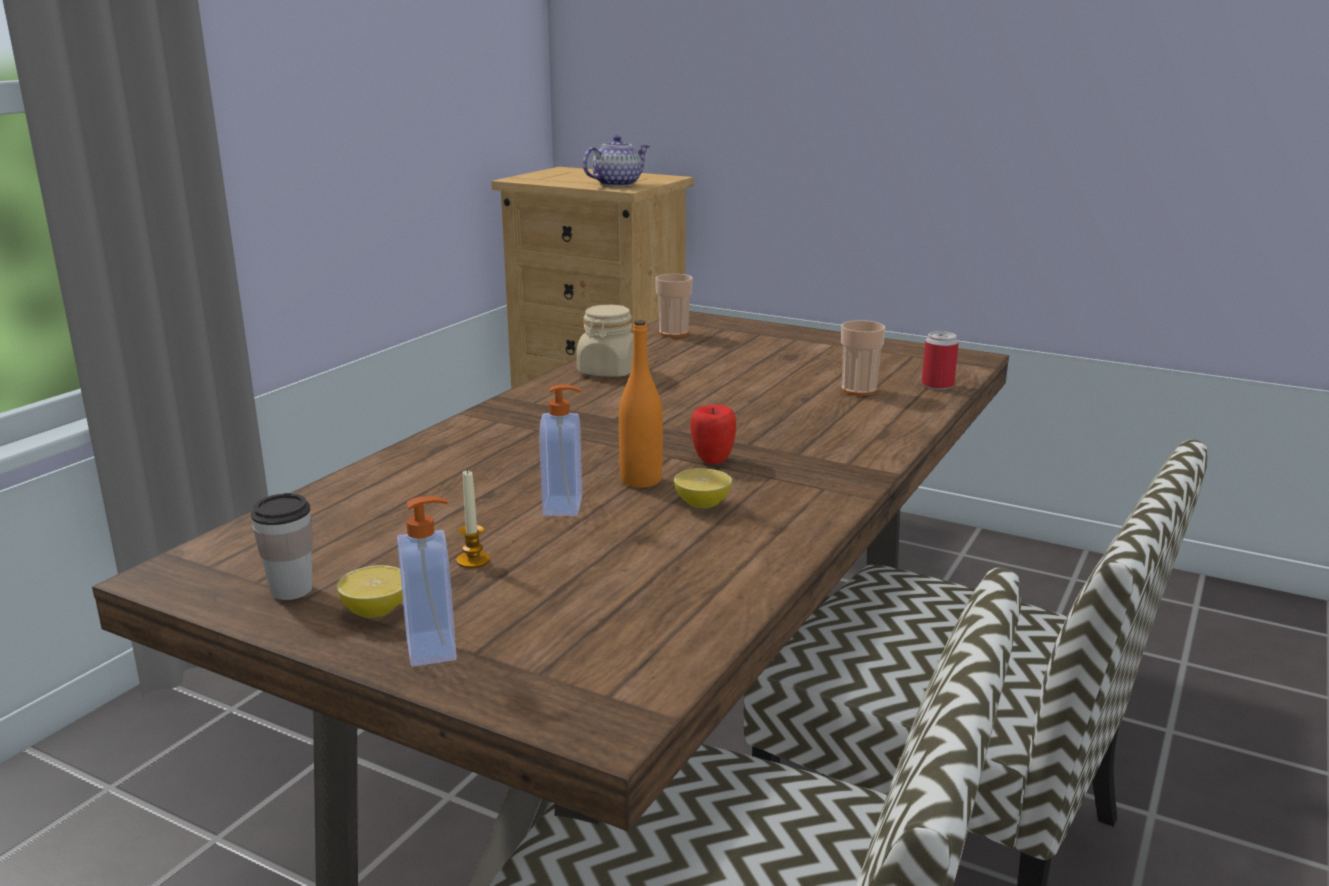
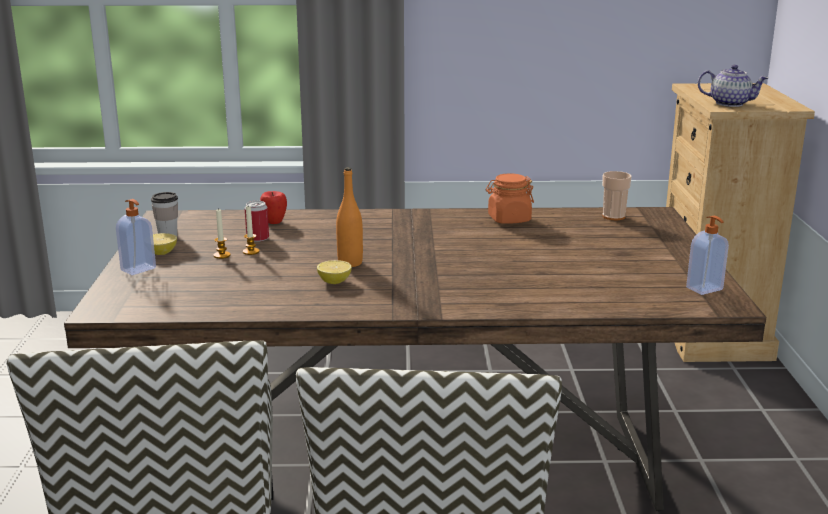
camera: 60 degrees right, 0 degrees up
(491, 535) = (251, 252): none -> candle
(564, 506) = (298, 256): soap dispenser -> soap dispenser (705, 289)
(608, 371) = (509, 219): beige jar -> orange jar
(712, 460) = (400, 271): apple -> apple (274, 222)
(859, 390) = (584, 283): cup -> none
(937, 385) = (636, 304): can -> can (257, 238)

